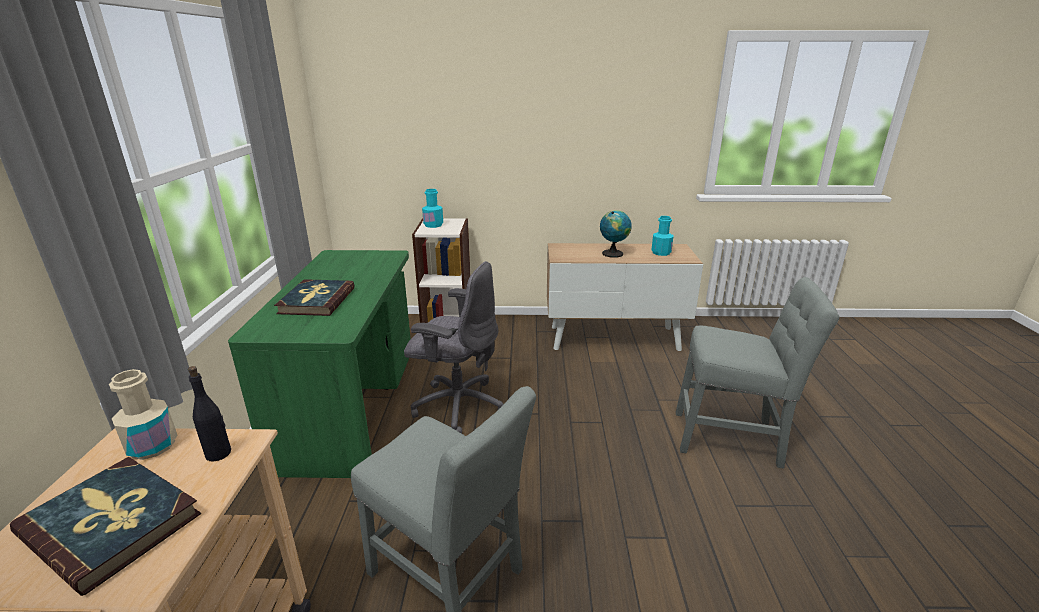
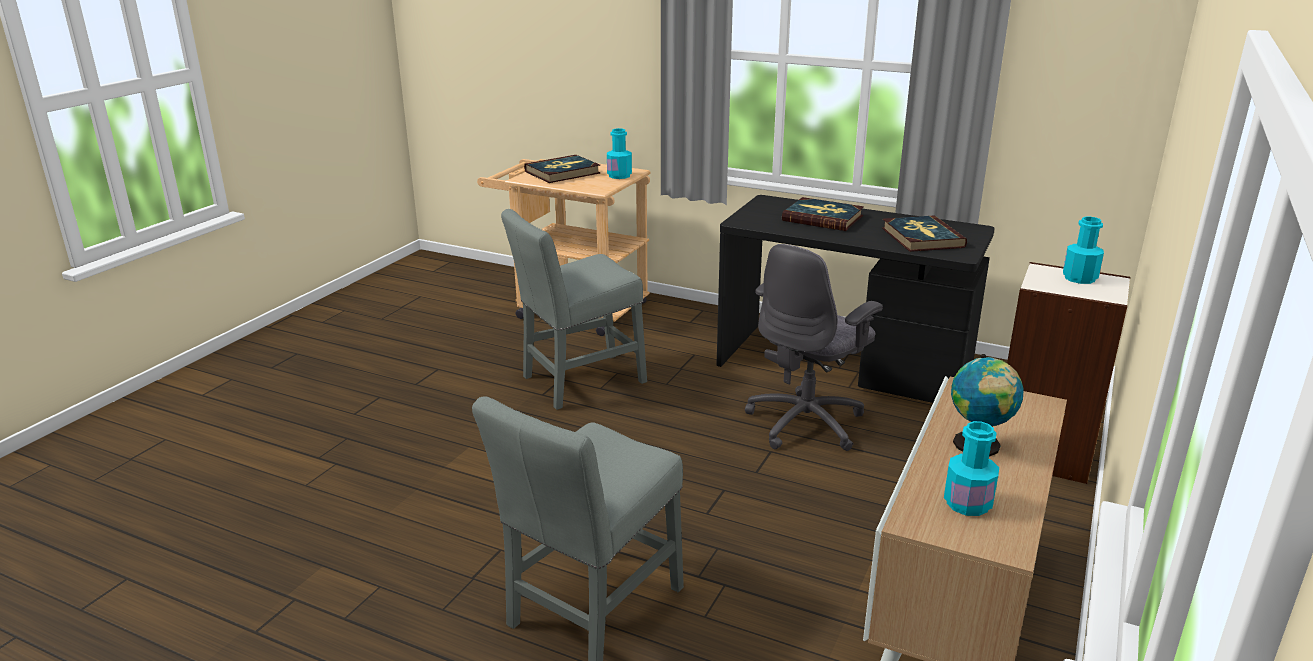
camera: 115 degrees right, 0 degrees up
(152, 446) = (619, 176): beige bottle -> turquoise bottle
(219, 453) = (595, 185): black bottle -> none
(353, 405) = (843, 366): green desk -> black desk
(359, 265) = (921, 237): none -> book

